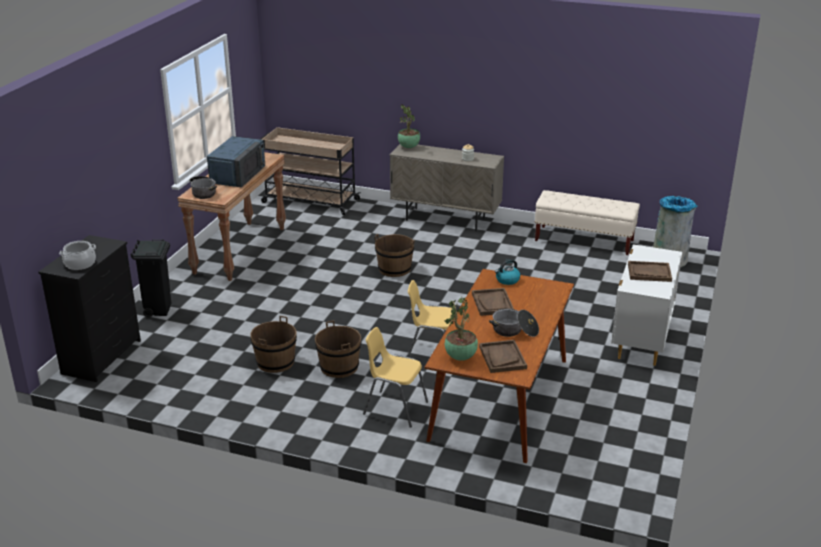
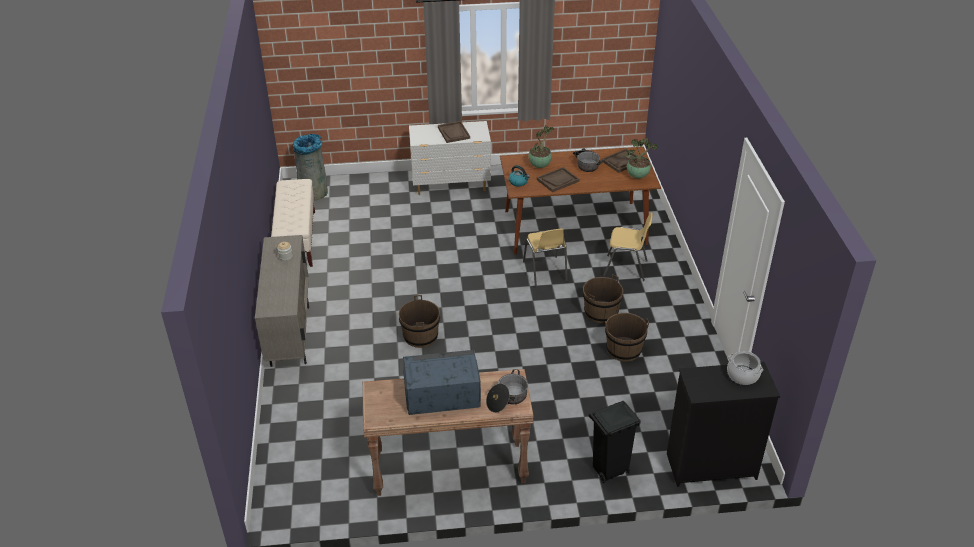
camera: 115 degrees left, 10 degrees up
(309, 201) = (287, 466): beige cart -> none
(395, 408) = (626, 268): yellow chair -> yellow chair turned 75 degrees counterclockwise
(409, 147) = (269, 306): potted plant -> potted plant (540, 165)

